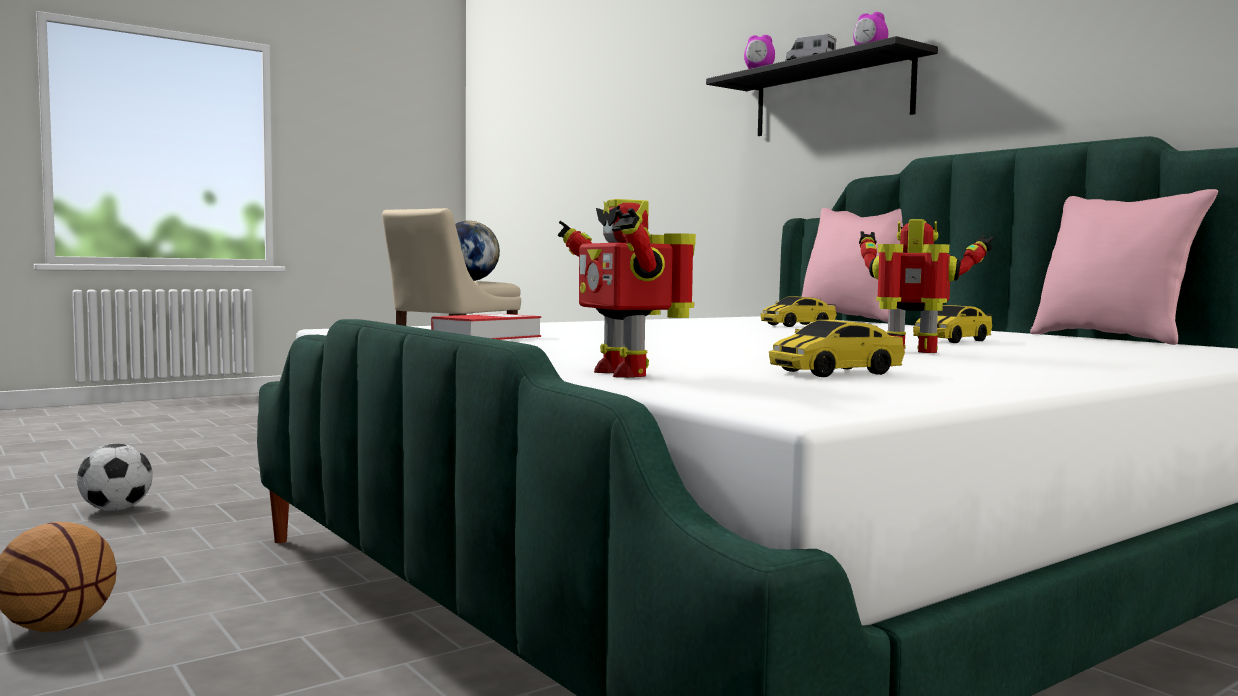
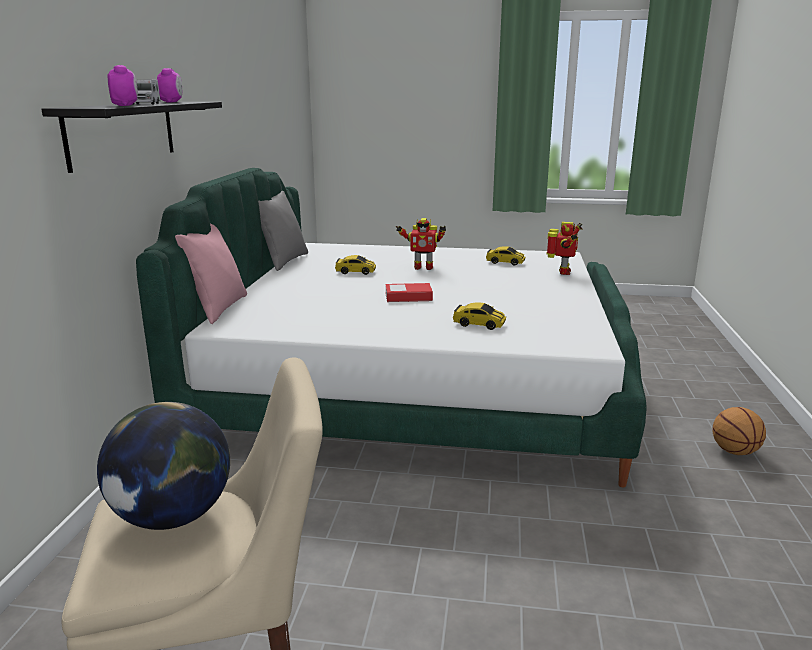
camera: 135 degrees left, 15 degrees up
(116, 509) = (745, 594): football -> none
(487, 337) = (539, 315): book -> book (408, 297)
(798, 325) = (313, 304): toy car -> toy car (479, 324)
(913, 352) = (422, 267): toy robot -> toy robot turned 60 degrees counterclockwise
(1111, 339) = (283, 261): pink pillow -> grey pillow

